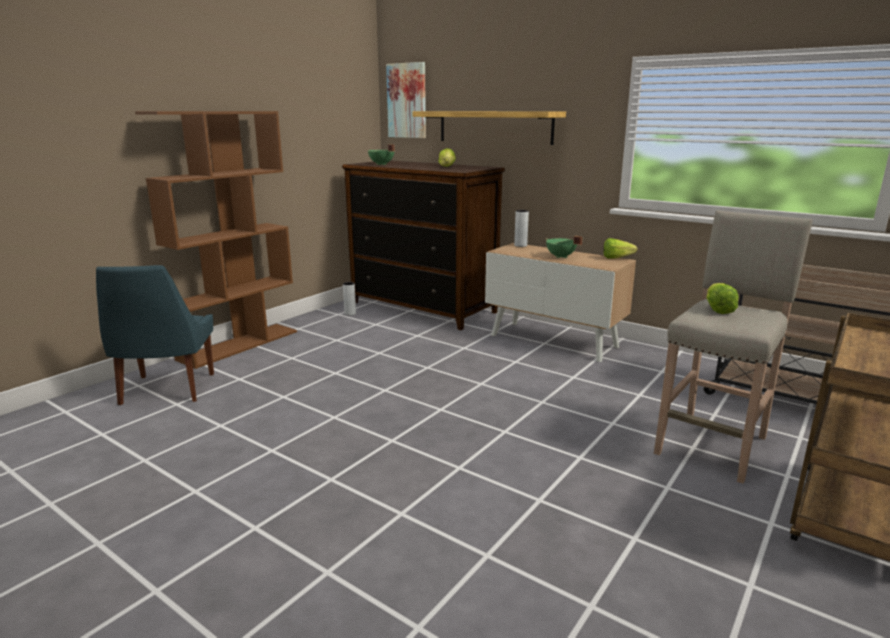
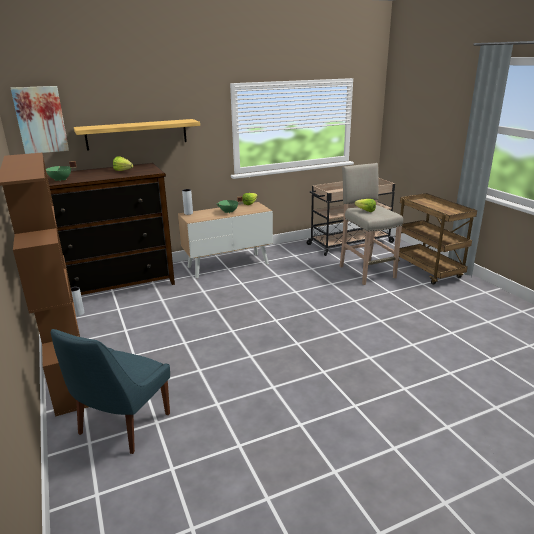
camera: 60 degrees left, 5 degrees up
(166, 390) = (122, 426): blue chair -> blue chair turned 90 degrees clockwise

